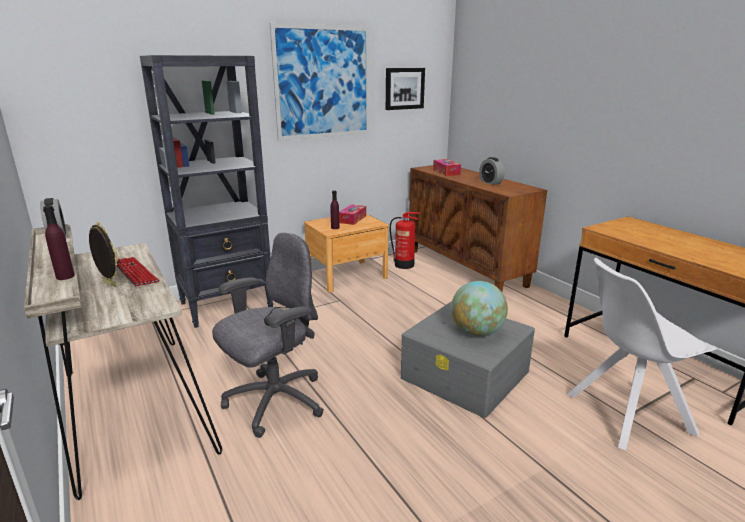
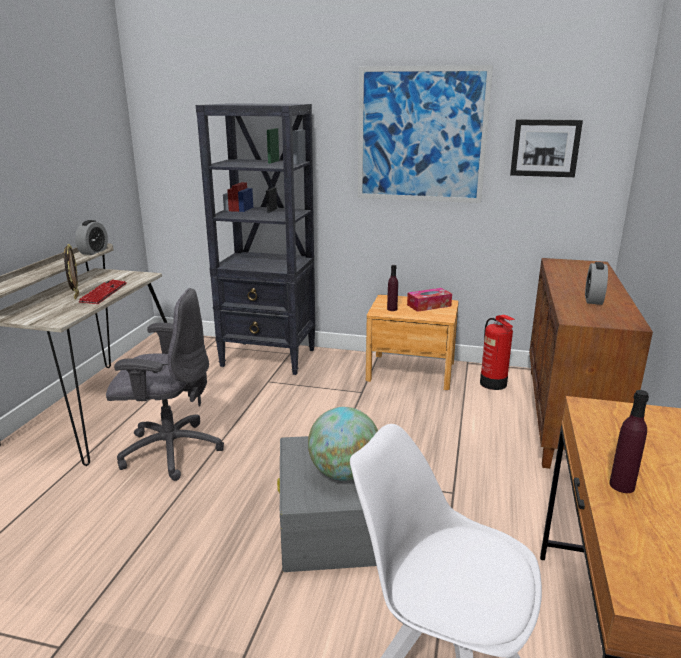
camera: 45 degrees right, 0 degrees up
(65, 276) = (28, 279): purple bottle -> purple bottle (622, 485)
(446, 172) = (571, 273): tissue box -> none

